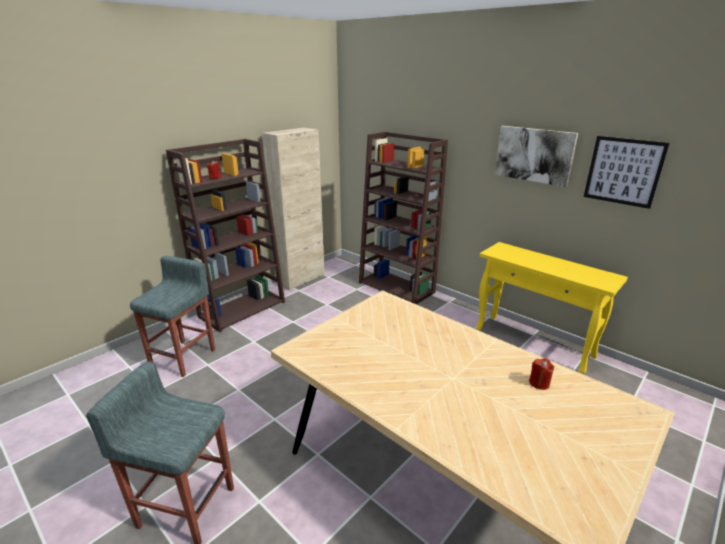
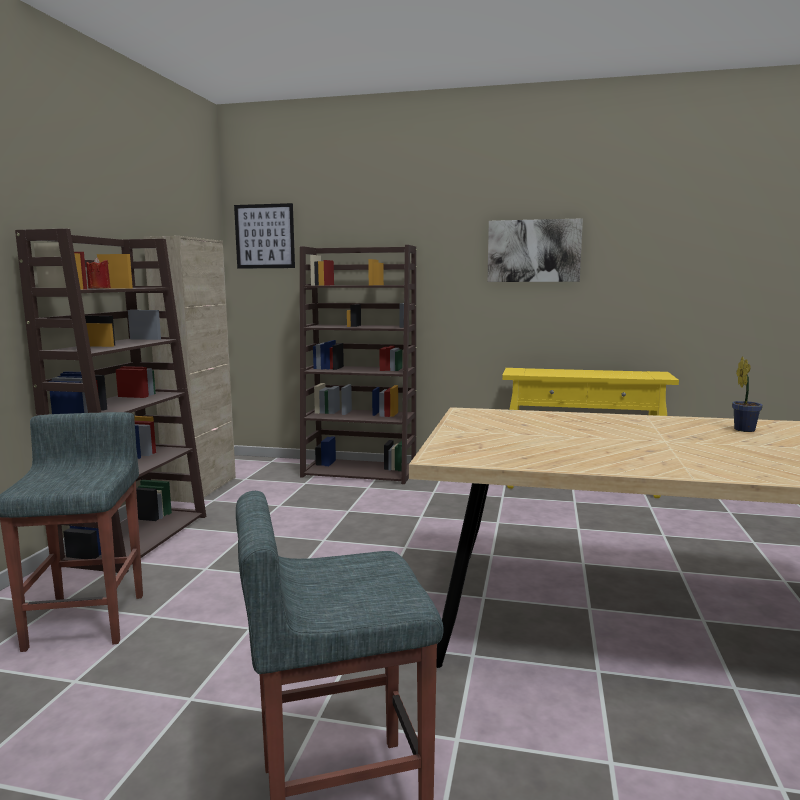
camera: 30 degrees left, 15 degrees down
(539, 383) = (743, 429): red candle -> potted plant
(623, 171) = (638, 254): picture -> picture (264, 236)

